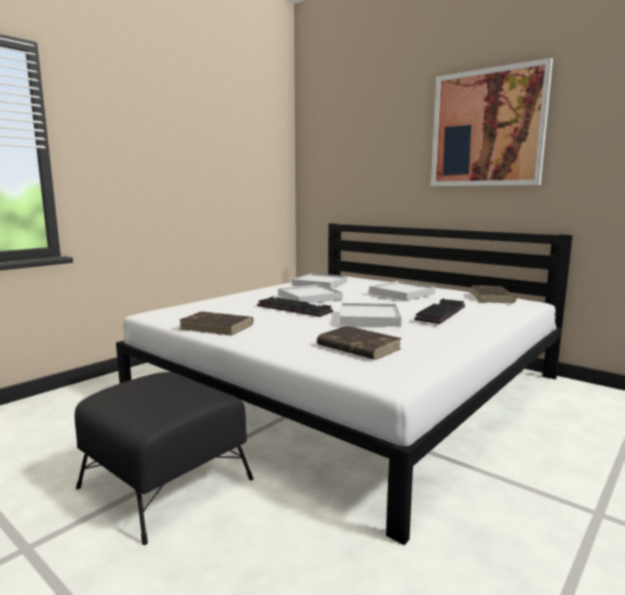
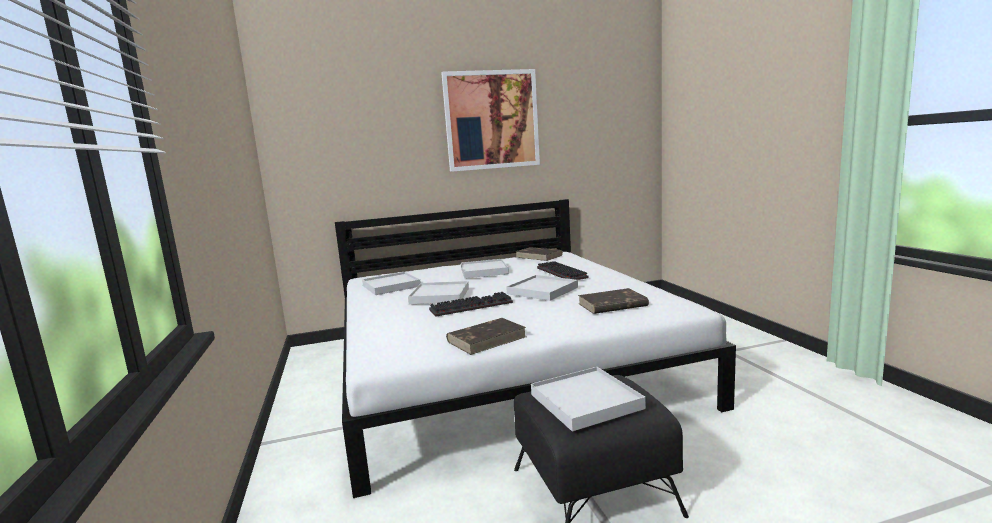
camera: 55 degrees left, 0 degrees up
(150, 390) = (585, 401): none -> white tray

